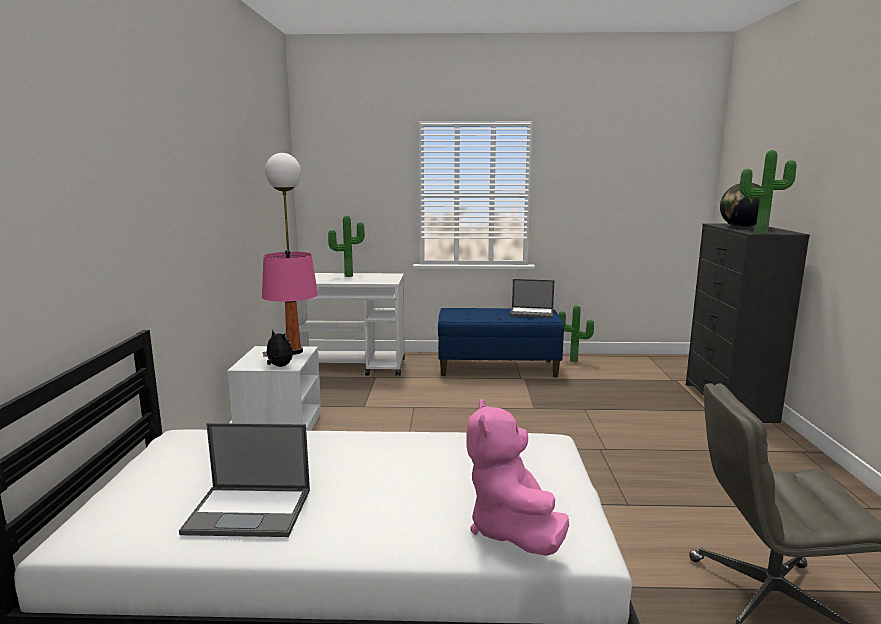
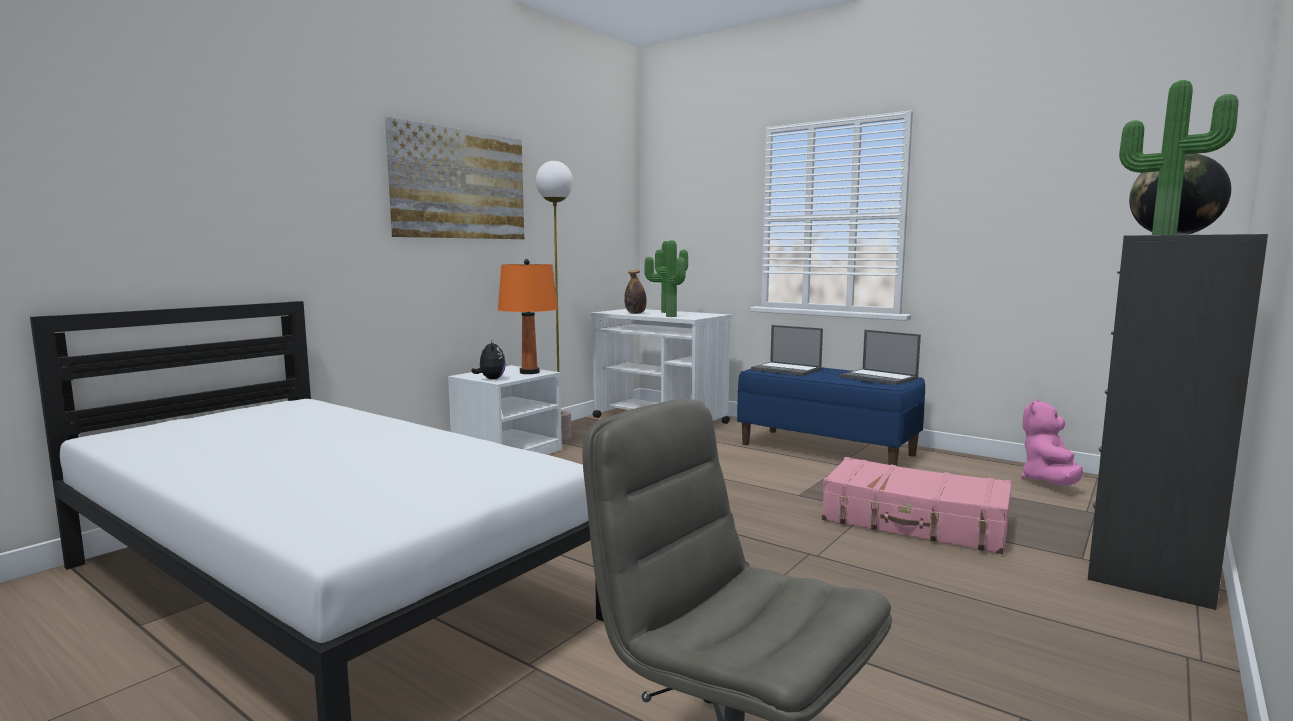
camera: 35 degrees right, 5 degrees down
(215, 180) = (460, 184): none -> picture
(250, 511) = (211, 446): laptop -> laptop (787, 369)
(293, 351) = (529, 372): pink table lamp -> orange table lamp
(329, 280) = (635, 313): none -> bottle
(512, 530) = (324, 509): pink plush toy -> pink plush toy (1050, 482)
(573, 361) = (951, 461): potted plant -> potted plant (669, 316)
(616, 410) = (915, 522): none -> pink suitcase

